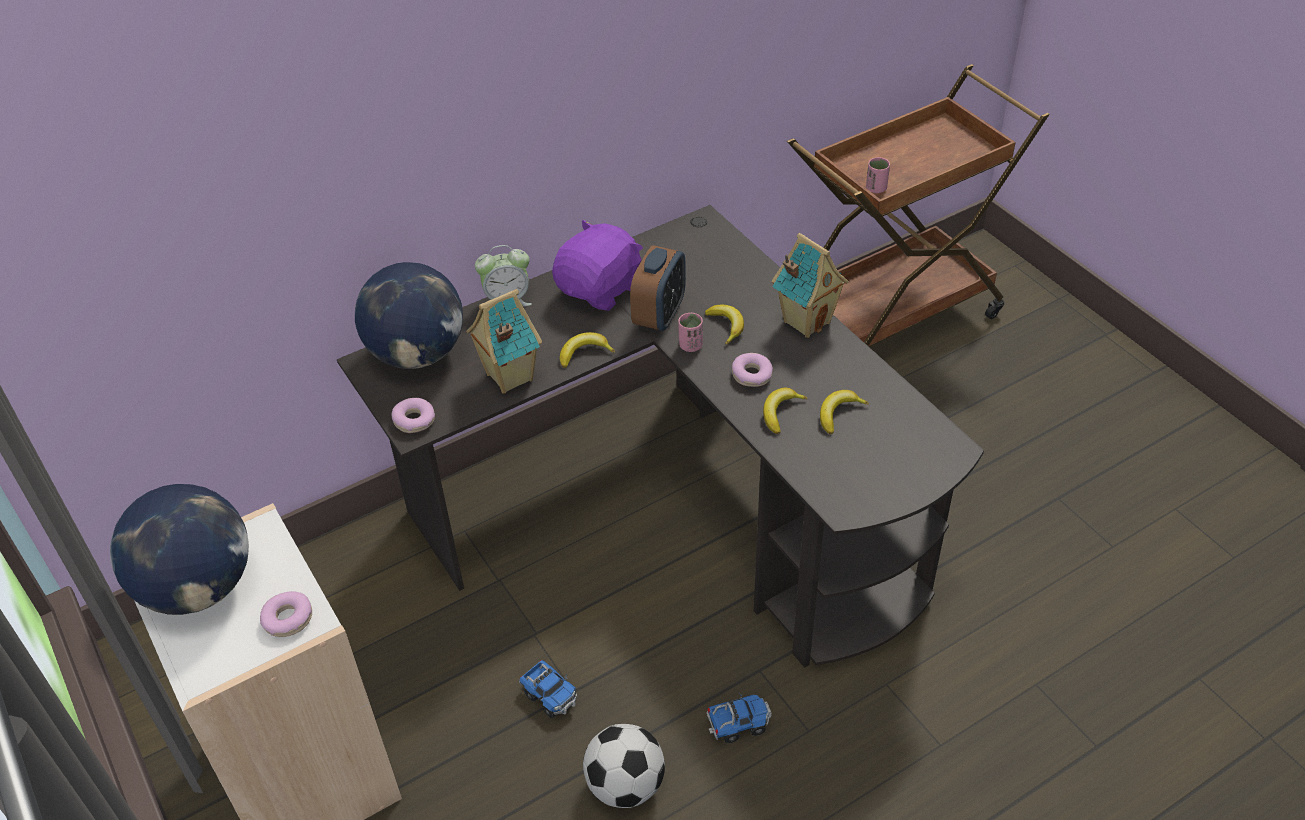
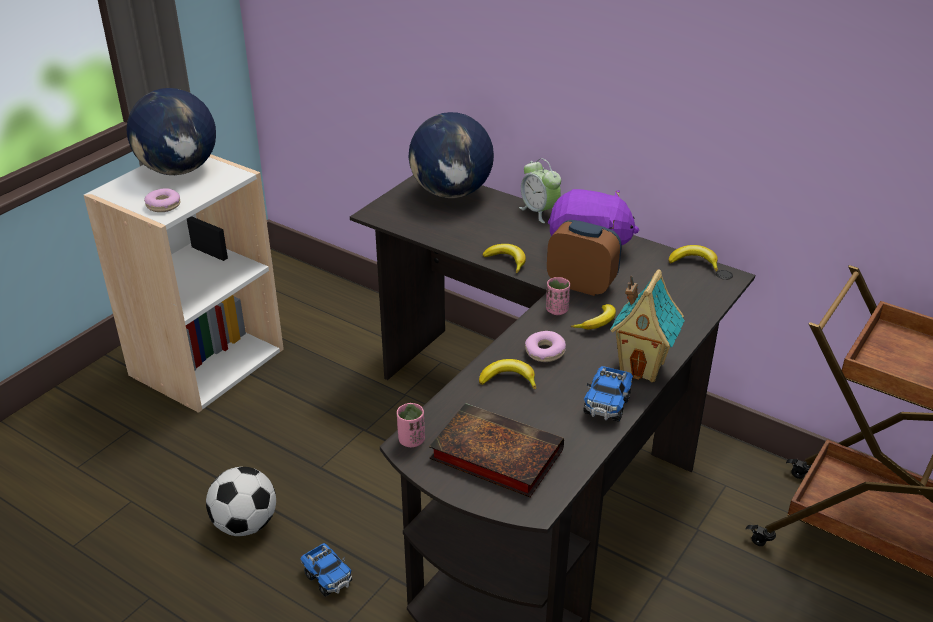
camera: 65 degrees right, 10 degrees down
(414, 420) = (384, 211): donut -> none
(508, 377) = (455, 235): toy house -> none
(550, 696) = (310, 456): toy truck -> toy truck (607, 405)
(659, 315) = (581, 285): alarm clock -> alarm clock turned 150 degrees counterclockwise
(838, 414) = (531, 415): banana -> banana (694, 262)
(876, 188) = (883, 363): pink cup -> pink cup (411, 440)
(880, 455) = (493, 454): none -> book

